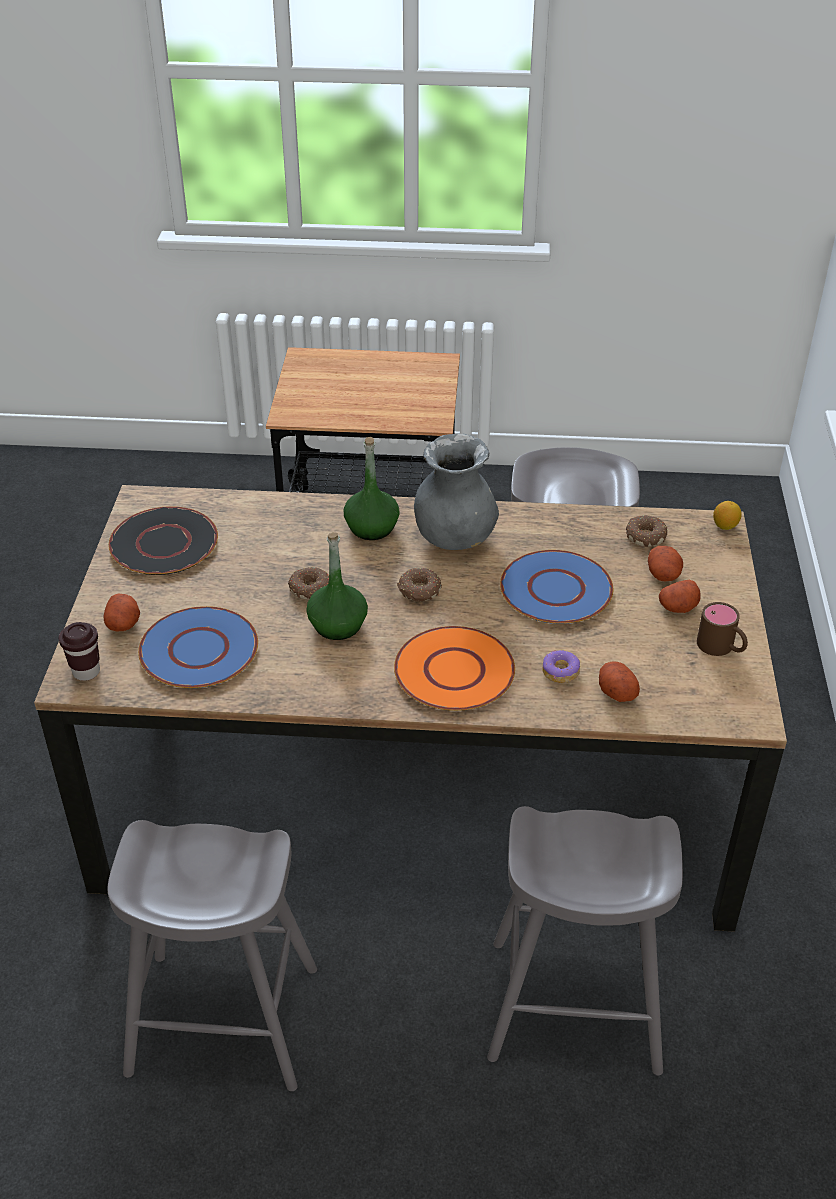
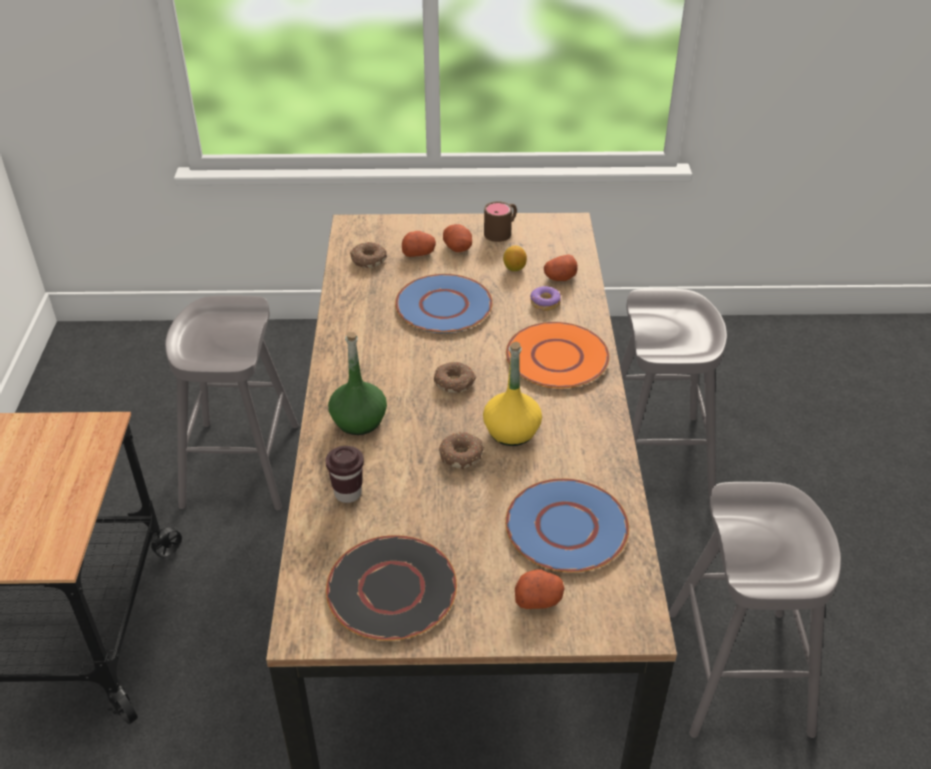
camera: 95 degrees left, 0 degrees up
(86, 671) = (620, 616): brown cup -> brown cup (348, 493)
(337, 625) = (511, 431): green bottle -> yellow bottle
(454, 538) = (374, 365): grey vase -> none
(725, 526) = (353, 223): lemon -> lemon (514, 268)

